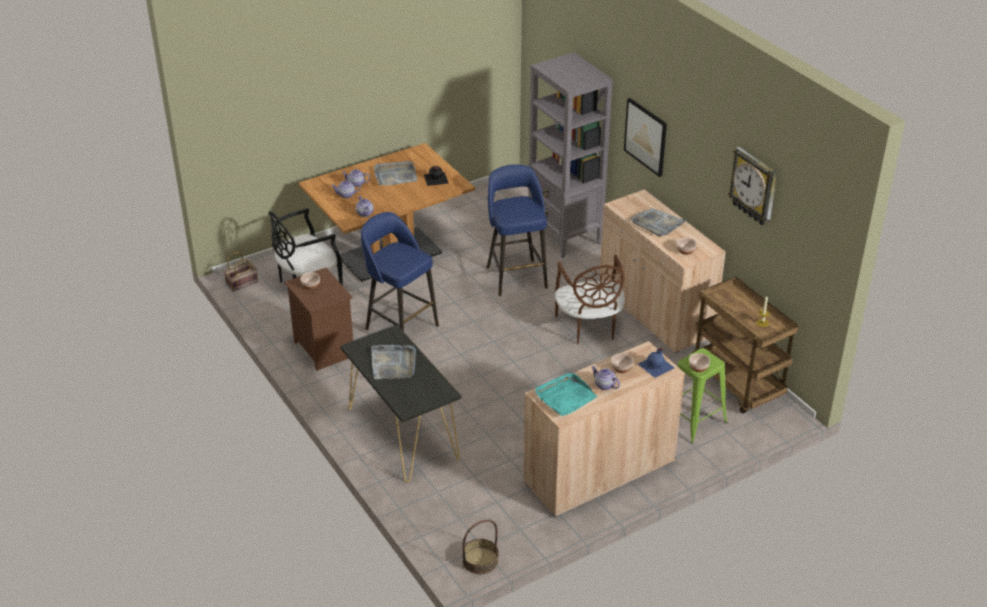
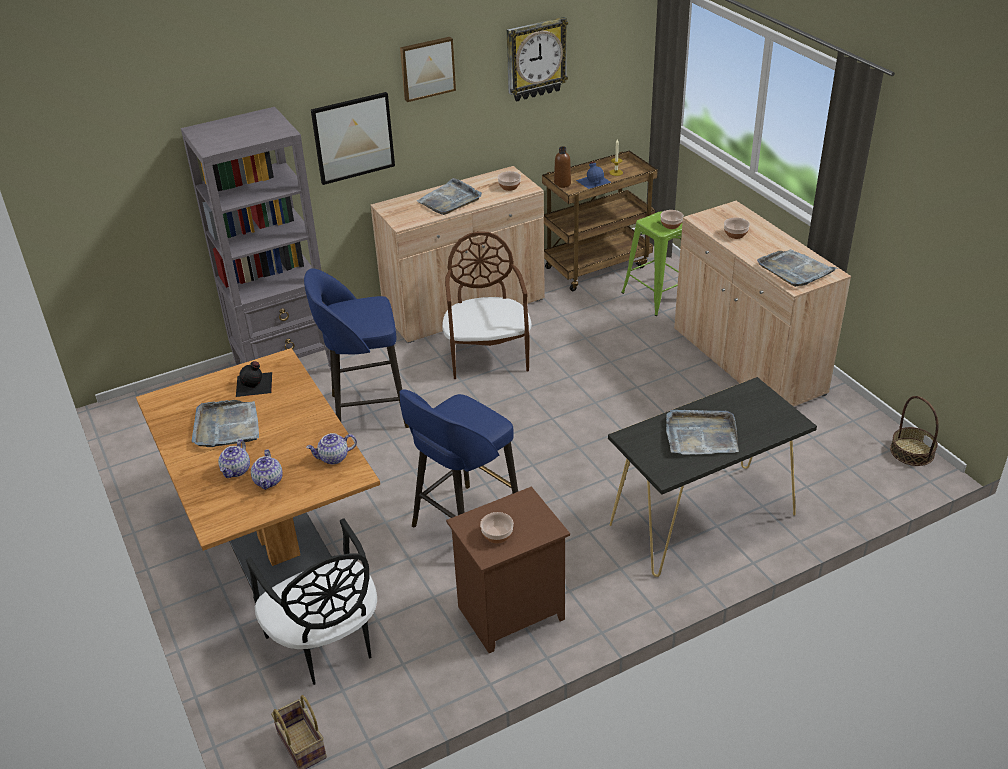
camera: 85 degrees left, 0 degrees up
(565, 396) = (795, 270): turquoise tray -> grey tray
(589, 327) = (488, 356): brown chair -> brown chair turned 90 degrees counterclockwise
(604, 385) = (768, 245): teapot -> none
(656, 366) = (727, 214): blue bottle -> blue bottle (594, 181)
(690, 129) = (427, 68): none -> picture
(732, 293) = (562, 184): none -> brown bottle

